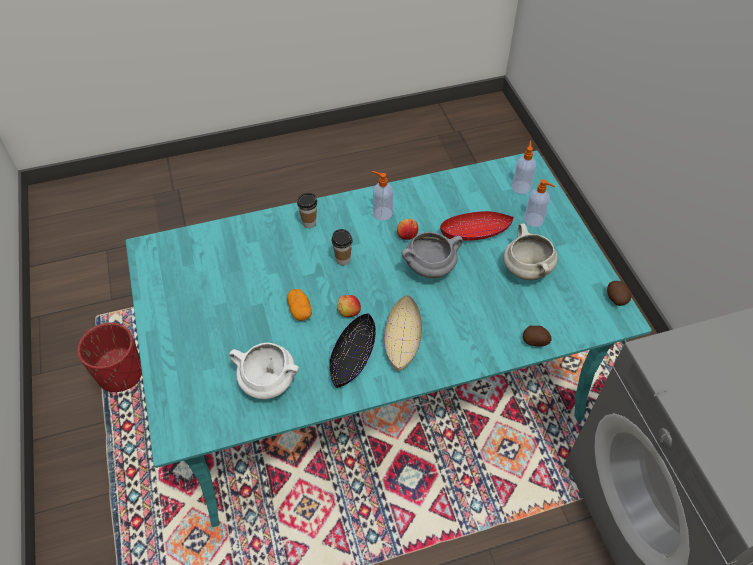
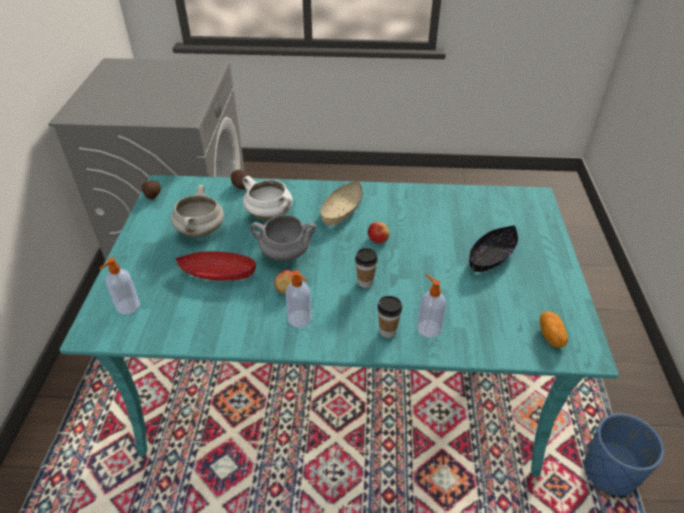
camera: 160 degrees left, 10 degrees down
(120, 373) = (609, 472): red planter -> blue planter
(267, 382) = (462, 210): white cooking pot -> white cooking pot (270, 215)
(300, 310) = (422, 250): potato -> potato (551, 336)
(352, 357) = (388, 209): black bowl -> black bowl (492, 256)
(534, 220) = (151, 269): soap dispenser -> soap dispenser (428, 328)

